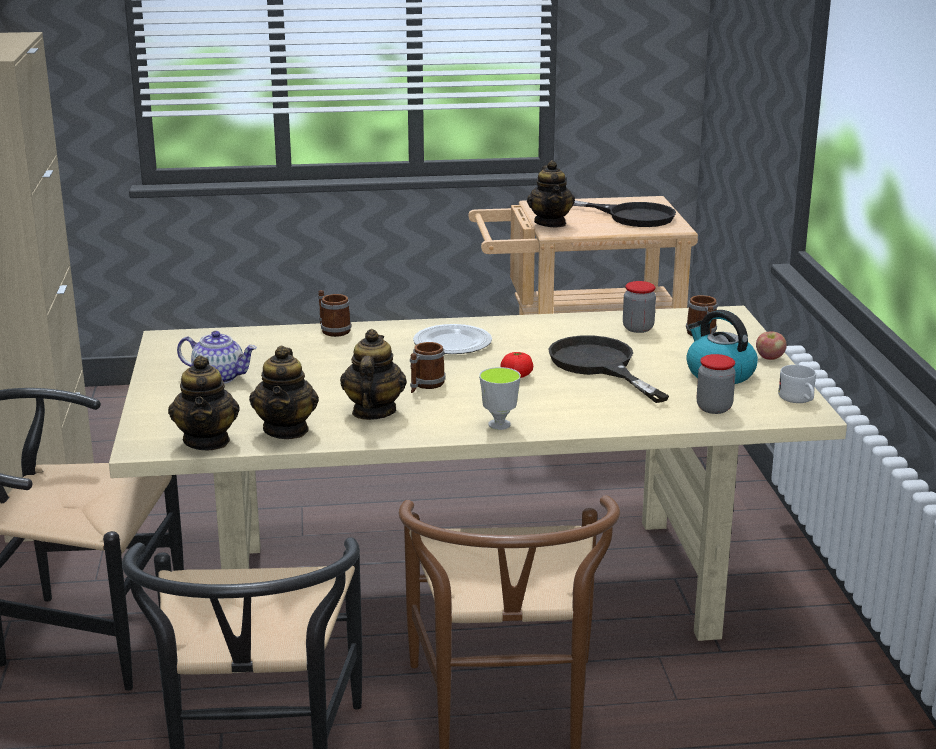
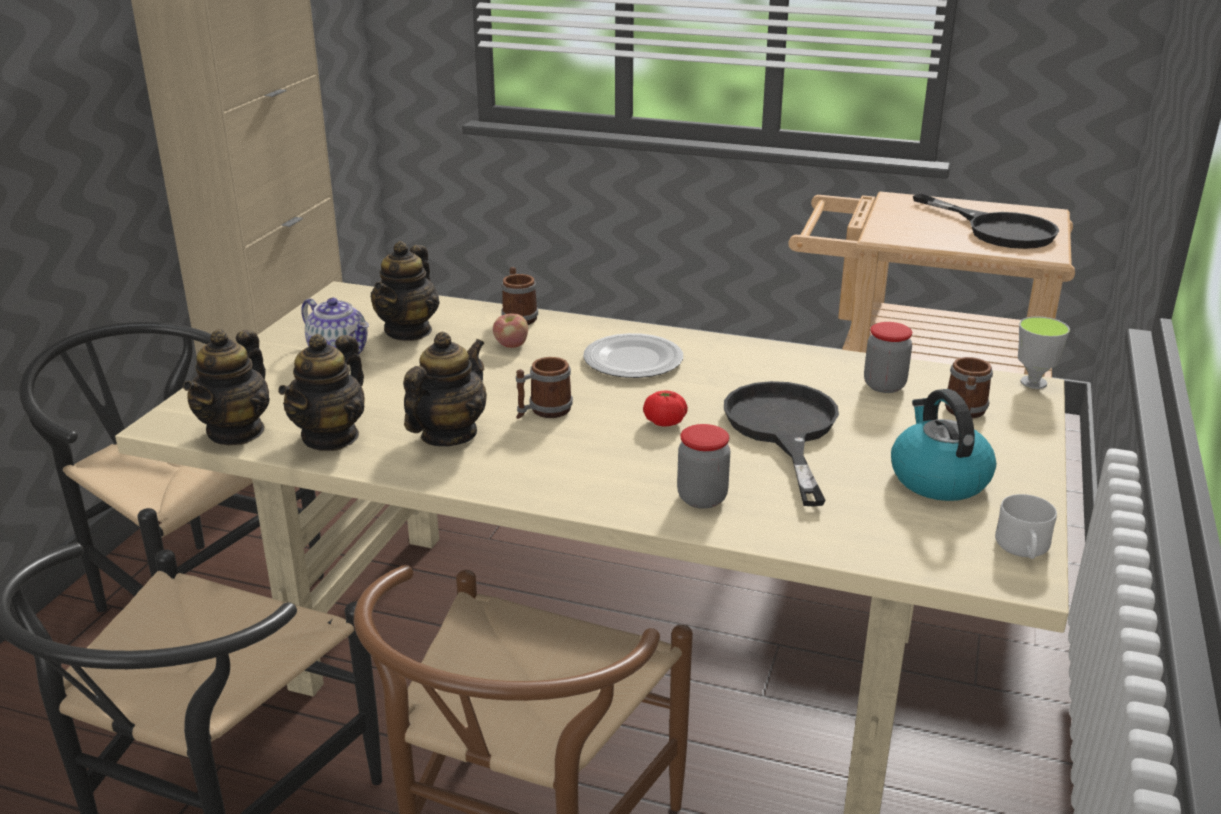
camera: 25 degrees right, 5 degrees up
(499, 425) = (574, 489): cup -> cup (1033, 383)
(550, 223) = (887, 224): teapot -> teapot (409, 331)
(714, 408) = (883, 533): jar -> jar (702, 498)
(769, 358) = (1034, 469): apple -> apple (511, 345)

